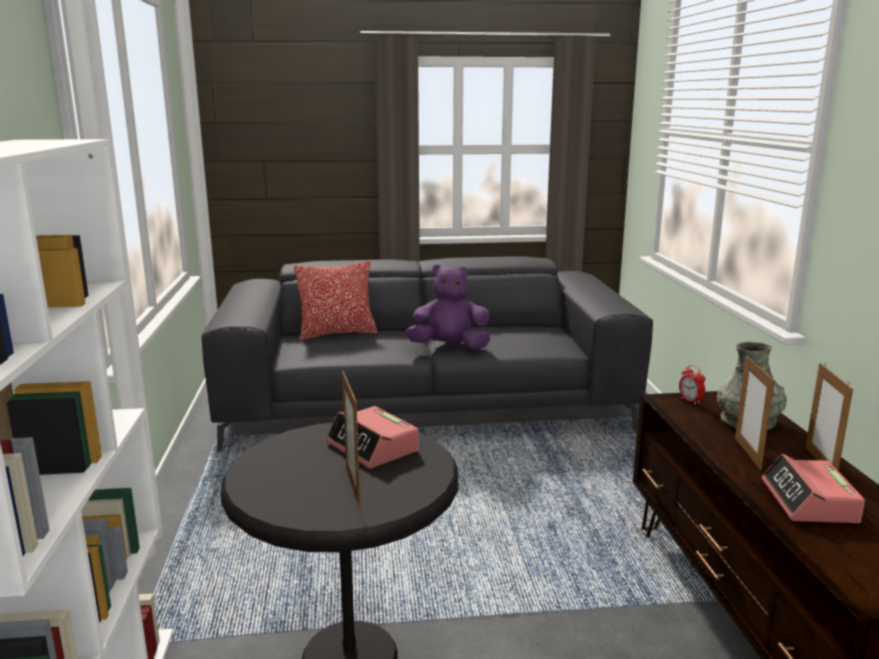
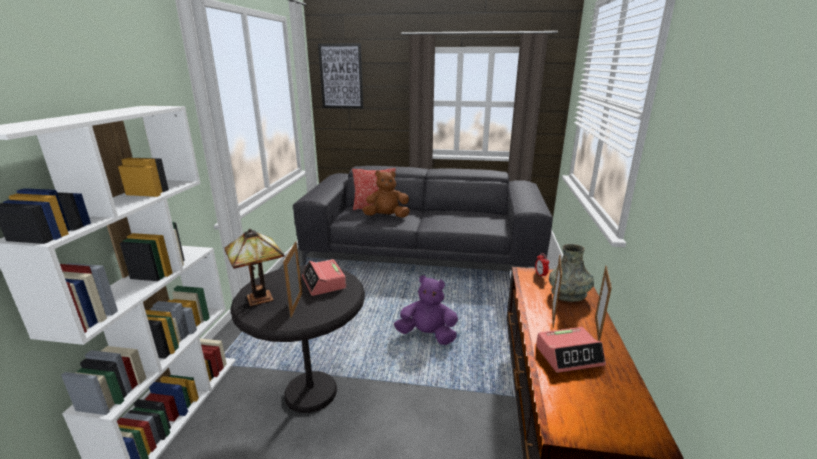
camera: 15 degrees right, 5 degrees up
(249, 106) = (341, 76): none -> picture
(278, 483) = (261, 297): none -> table lamp
(369, 345) = (387, 216): none -> brown plush toy
(449, 347) = (431, 222): purple plush toy -> purple plush toy (427, 335)
(809, 502) = (569, 355): alarm clock -> alarm clock turned 120 degrees counterclockwise

